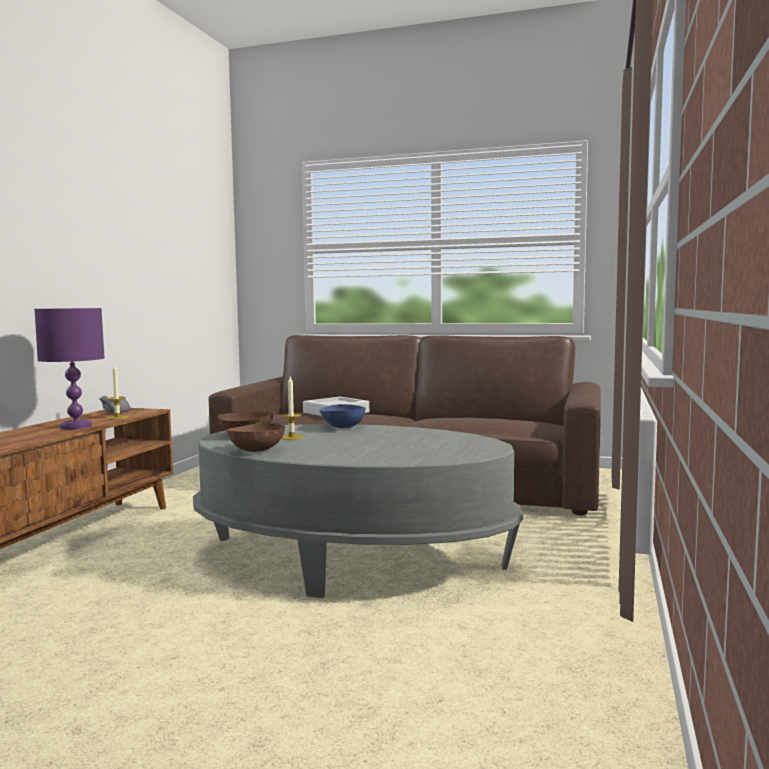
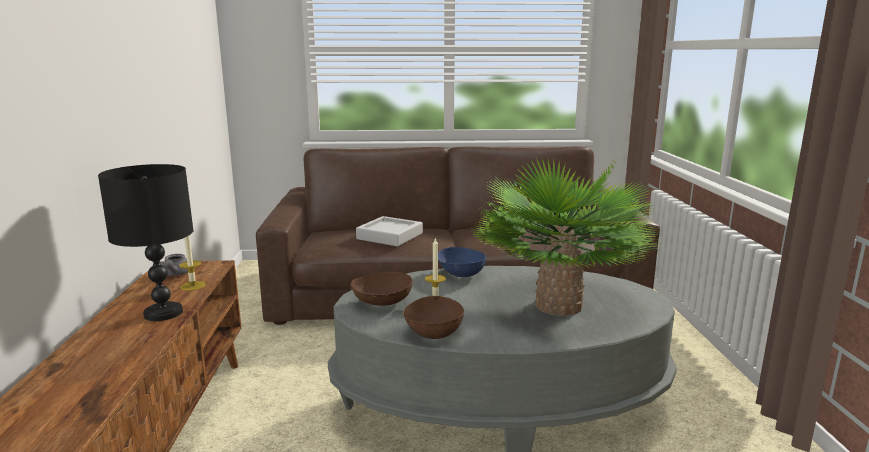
camera: 20 degrees left, 10 degrees up
(75, 426) = (163, 313): purple table lamp -> black table lamp
(395, 446) = (558, 305): none -> potted plant

